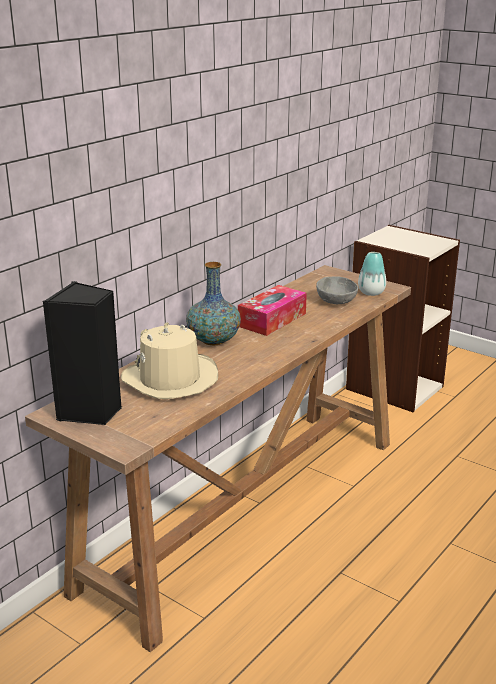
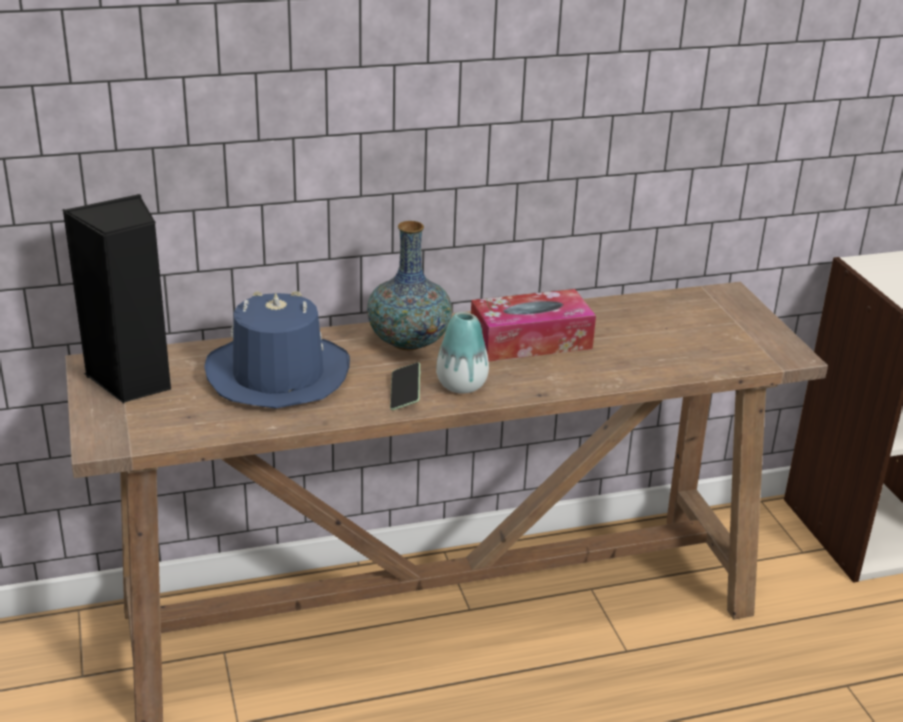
camera: 35 degrees right, 5 degrees up
(170, 379) = (277, 375): beige hat -> blue hat
(250, 364) = (405, 394): none -> phone
(337, 301) = (668, 347): grey bowl -> none
(371, 292) = (744, 351): vase -> vase (461, 385)

